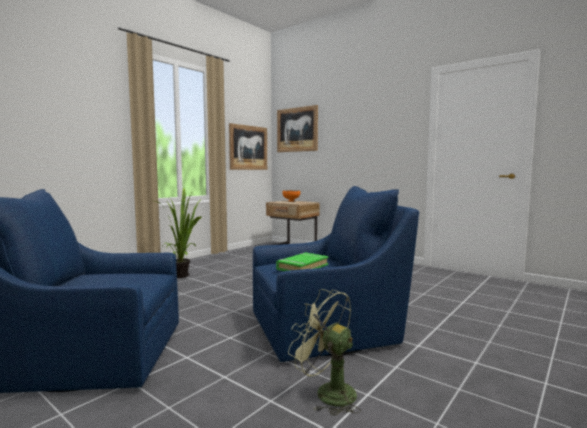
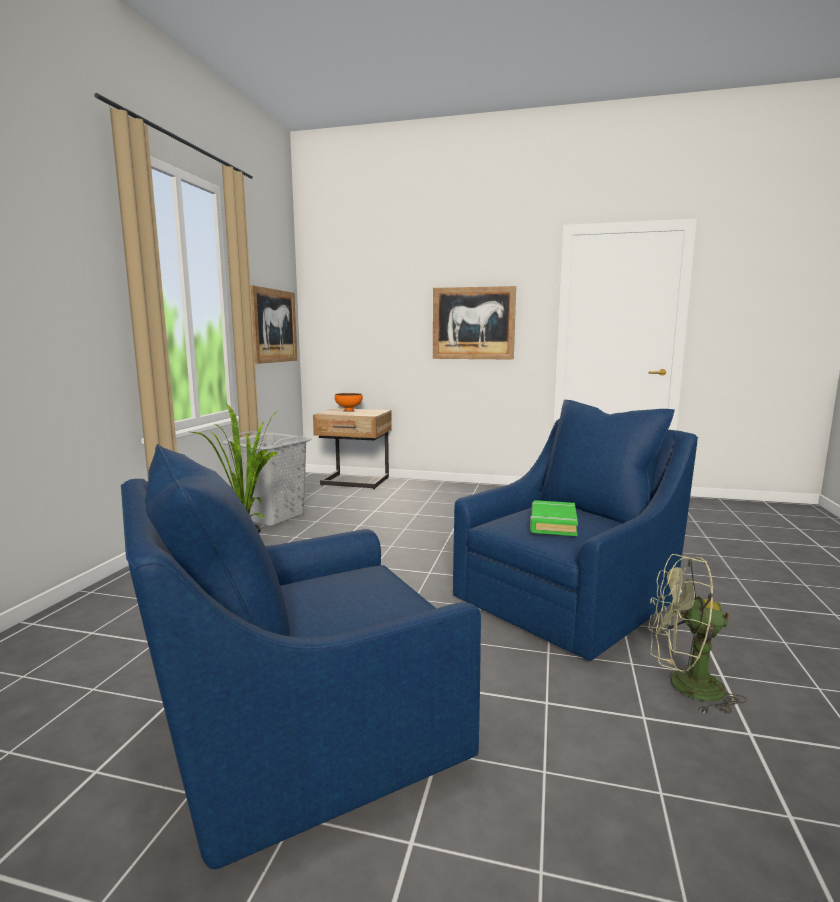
camera: 25 degrees left, 5 degrees up
(220, 260) = (272, 516): none -> grey laundry basket
(297, 129) = (347, 298): picture -> picture (473, 323)

